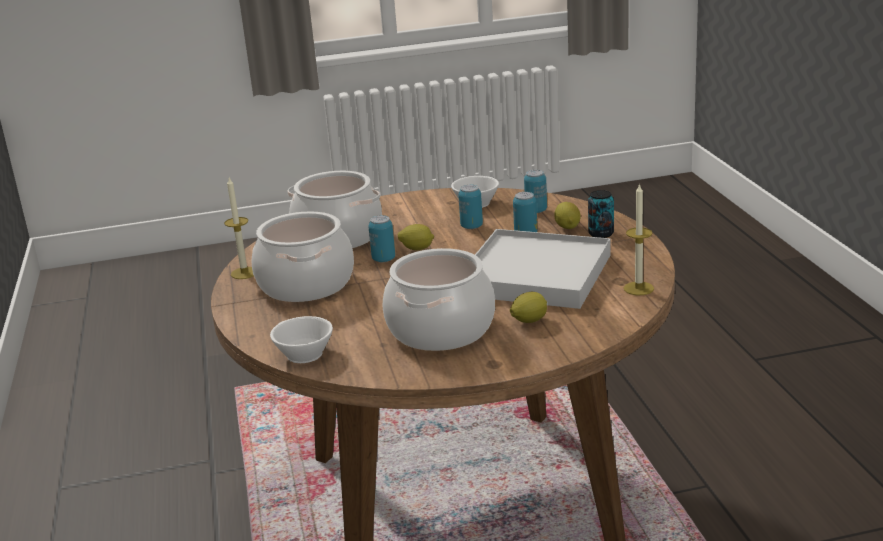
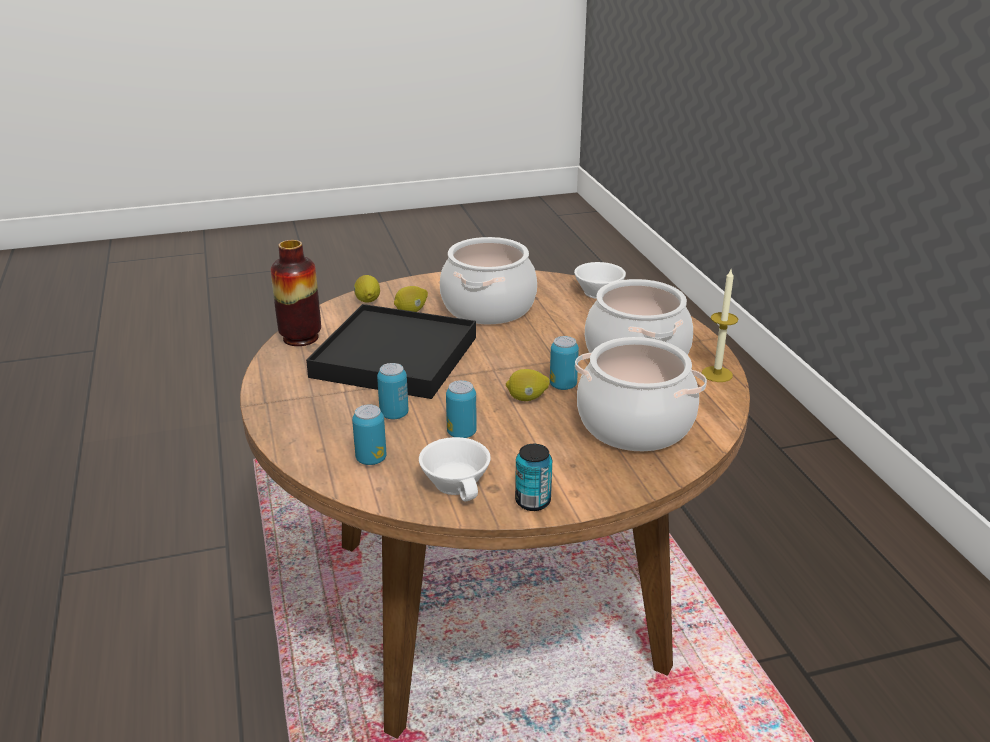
camera: 175 degrees right, 5 degrees up
(535, 275) = (395, 357): white tray -> black tray
(567, 227) = (339, 425): lemon -> lemon (367, 301)
(601, 234) = (303, 410): can -> can (533, 502)
(638, 288) = (300, 338): candle -> vase

